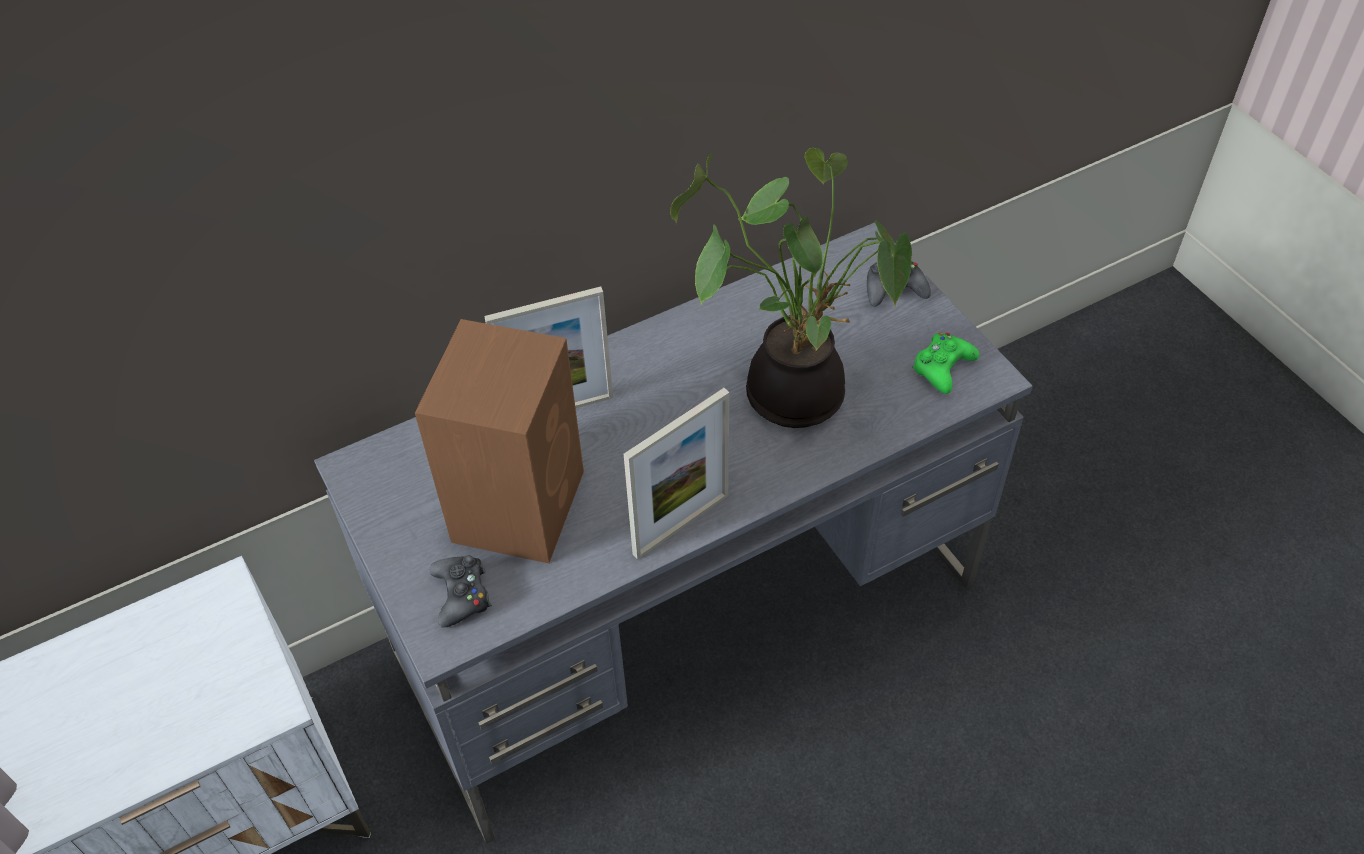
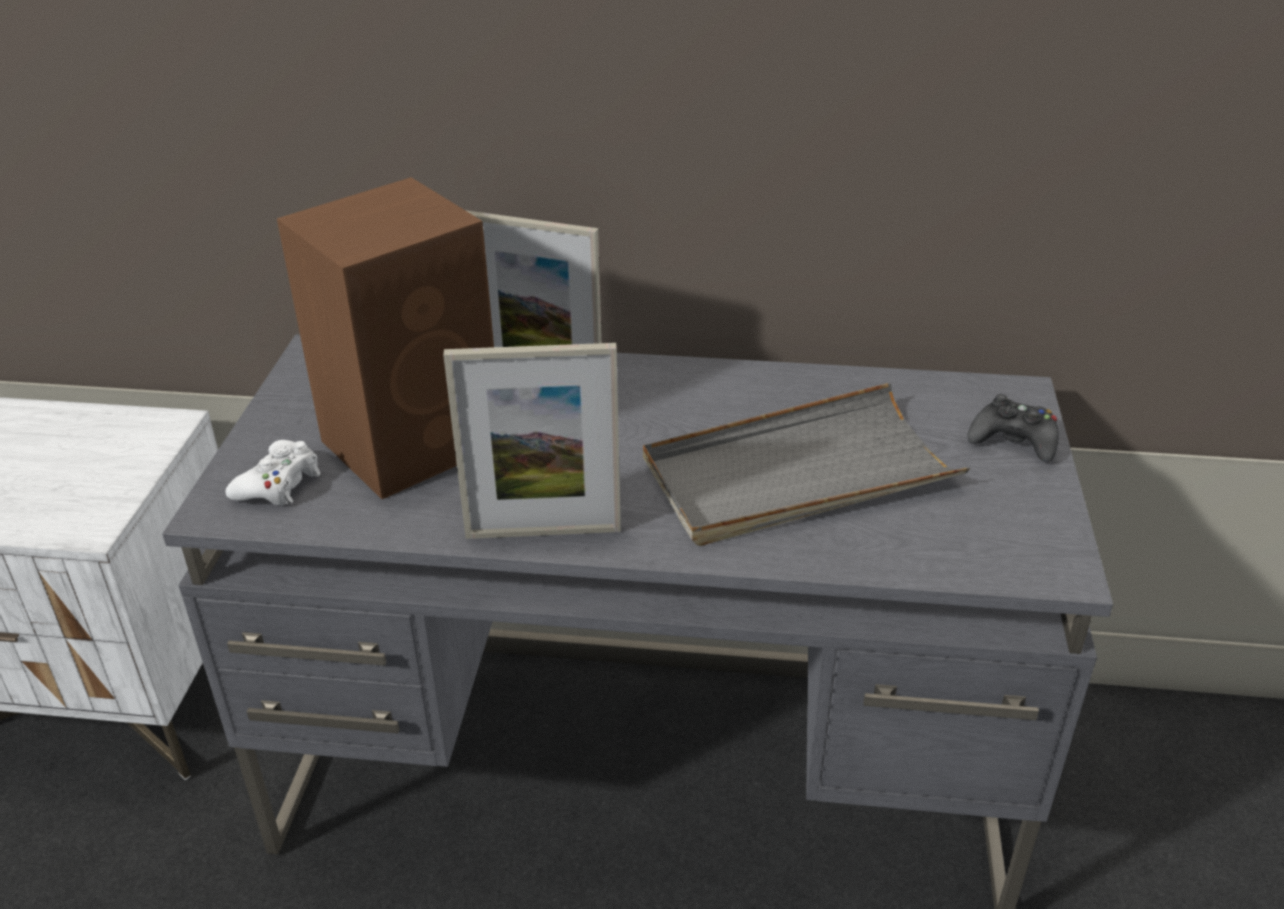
camera: 35 degrees right, 15 degrees down
(462, 594) = (279, 484): black game controller -> white game controller
(793, 388) = (798, 474): potted plant -> grey tray
(942, 367) = (1003, 533): green game controller -> none

